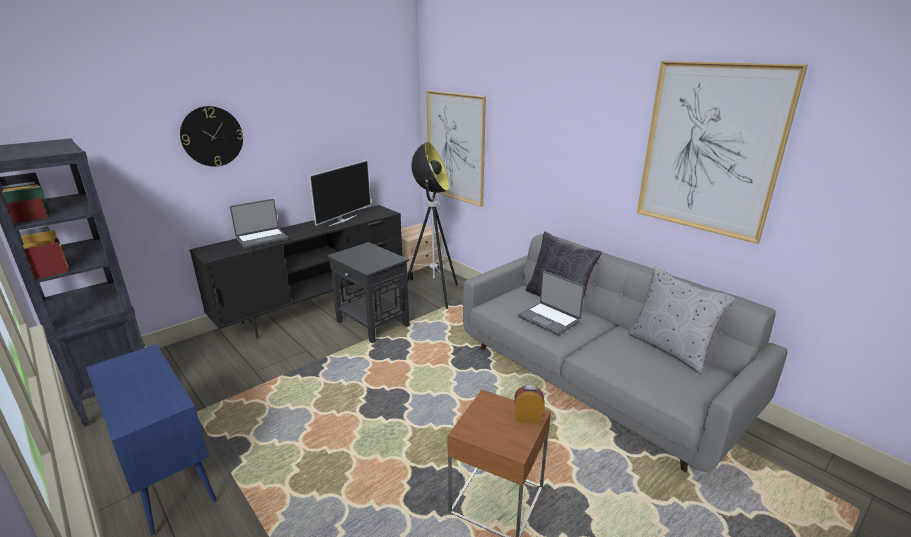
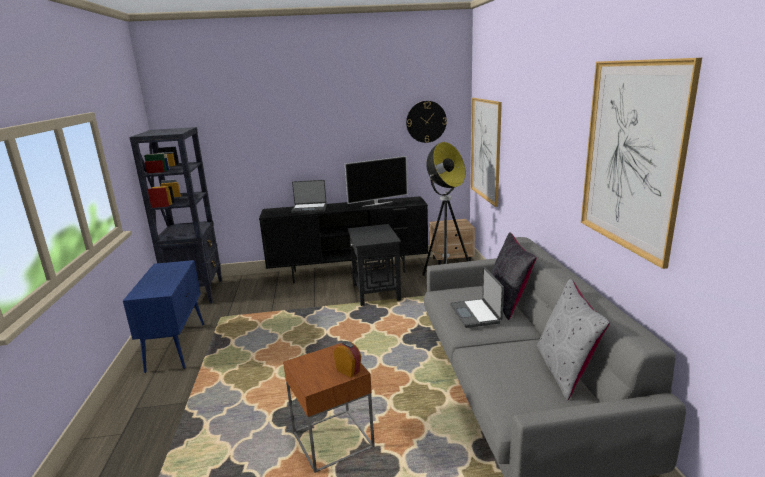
camera: 35 degrees right, 5 degrees down
(212, 136) = (286, 130): wall clock -> wall clock (426, 121)

